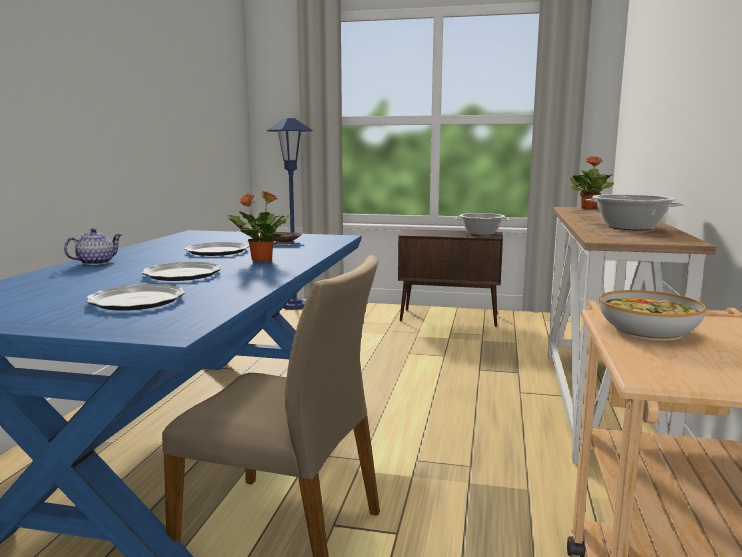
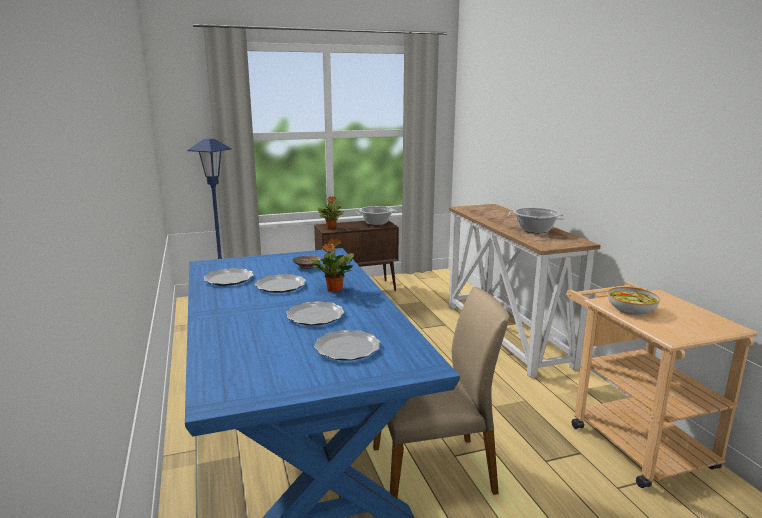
camera: 30 degrees left, 5 degrees up
(96, 262) = (216, 317): teapot -> none
(185, 242) = (229, 279): none -> plate
(589, 208) = (474, 207): potted plant -> potted plant (331, 227)

